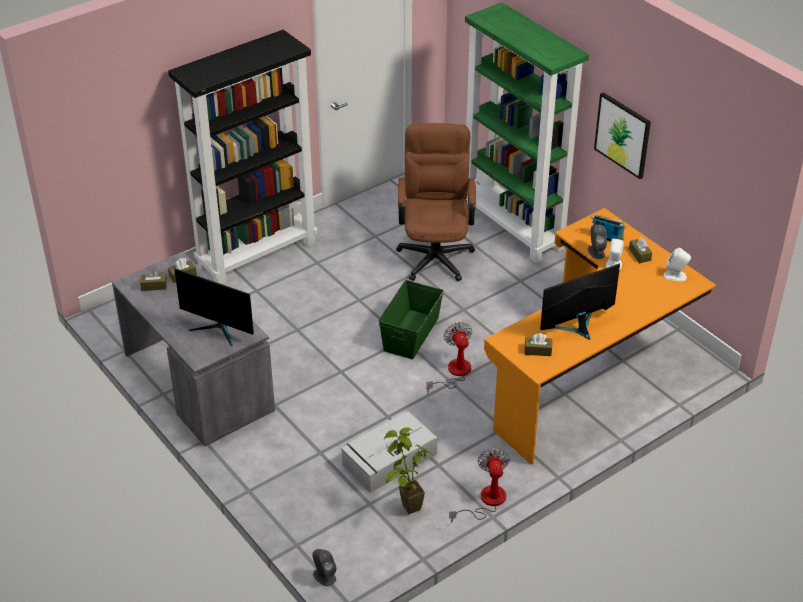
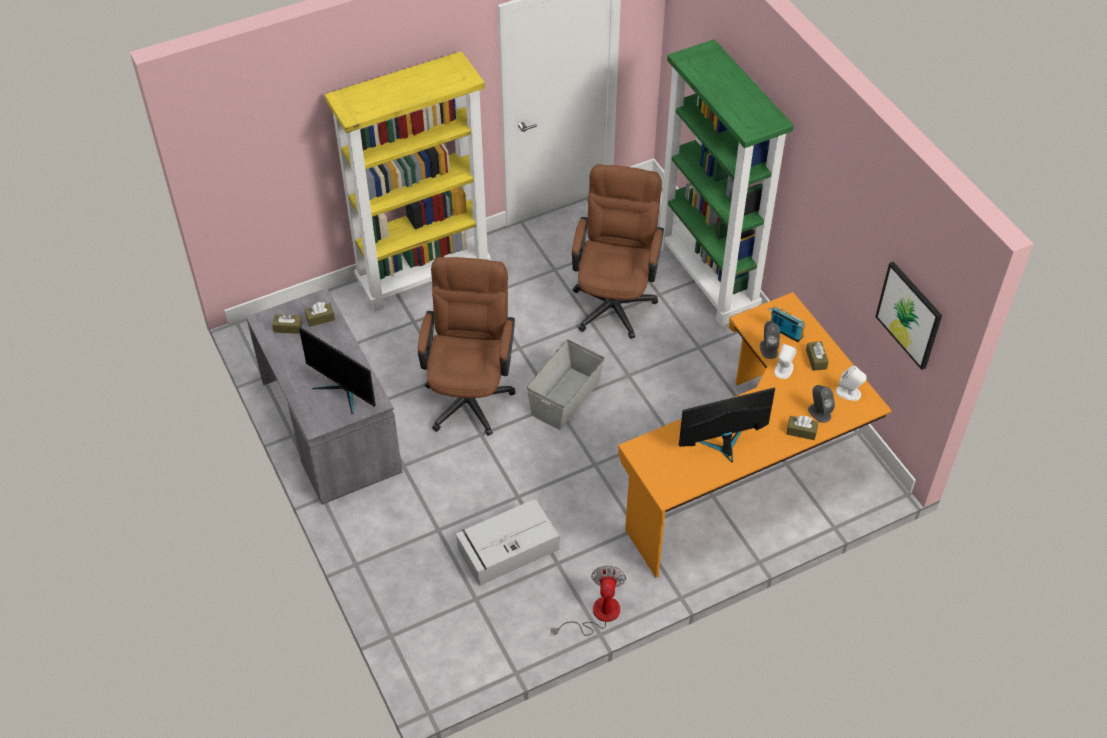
camera: 10 degrees right, 10 degrees up
(257, 254) = (424, 276): black bookcase -> yellow bookcase
(322, 340) = (470, 392): none -> brown office chair
(324, 576) = (411, 676): grey speaker -> grey speaker (819, 412)
(404, 508) = (510, 610): potted plant -> none
(410, 334) = (564, 398): green storage box -> grey storage box
(454, 373) = (600, 453): fan -> none
(538, 350) = (672, 468): brown tissue box -> brown tissue box (801, 431)
(623, 135) = (821, 219): picture -> picture (909, 315)

